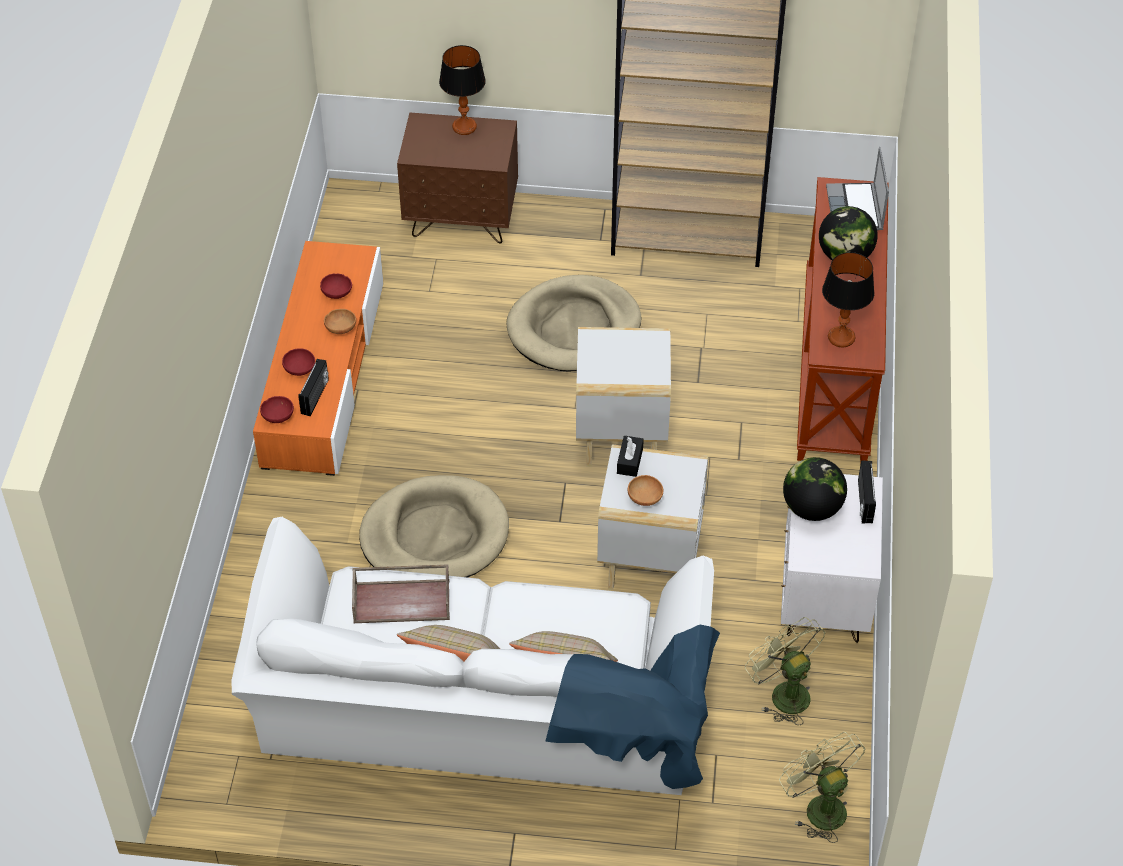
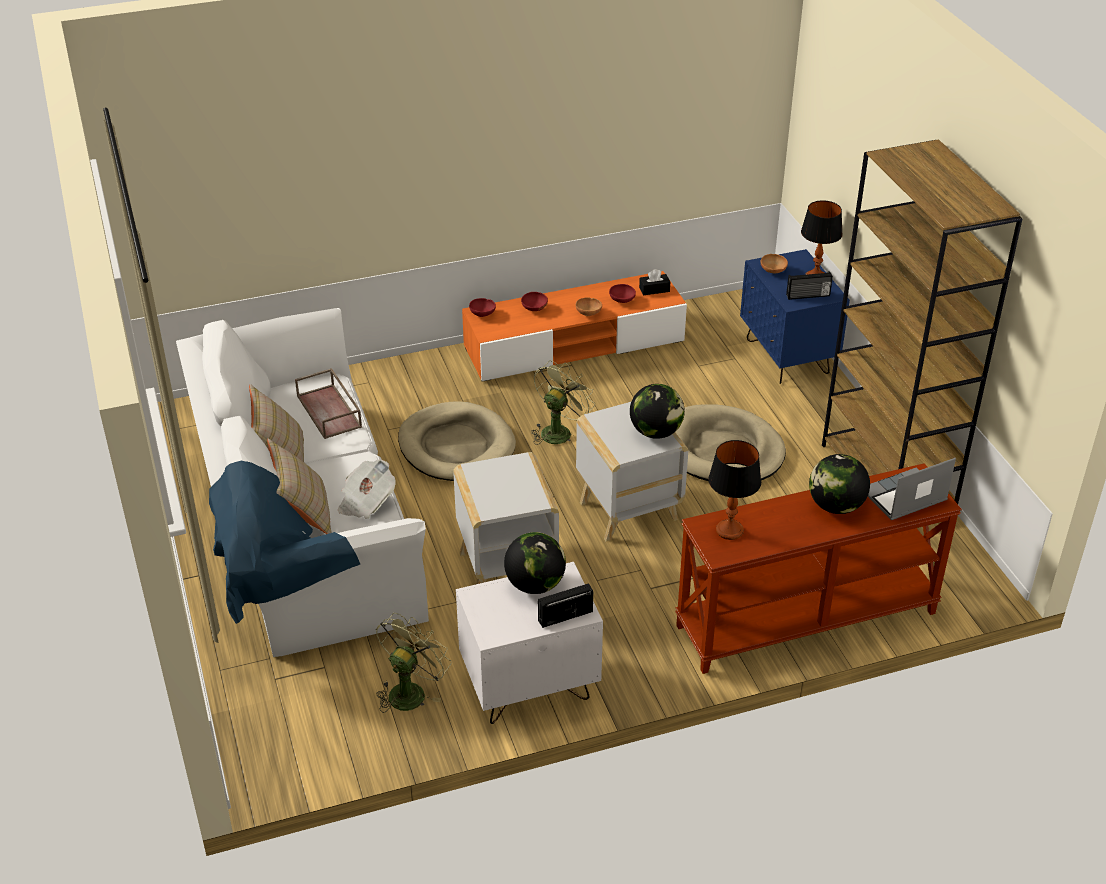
camera: 65 degrees right, 10 degrees down
(316, 397) = (513, 324): radio -> radio (808, 296)
(462, 220) = (787, 357): brown nightstand -> blue nightstand
(579, 614) = (366, 502): none -> newspaper
(630, 461) = (519, 466): black tissue box -> black tissue box (654, 289)
(637, 340) = (655, 432): none -> globe
(645, 499) = (484, 486): brown bowl -> brown bowl (773, 271)
(819, 806) = (300, 748): green fan -> green fan (559, 431)

